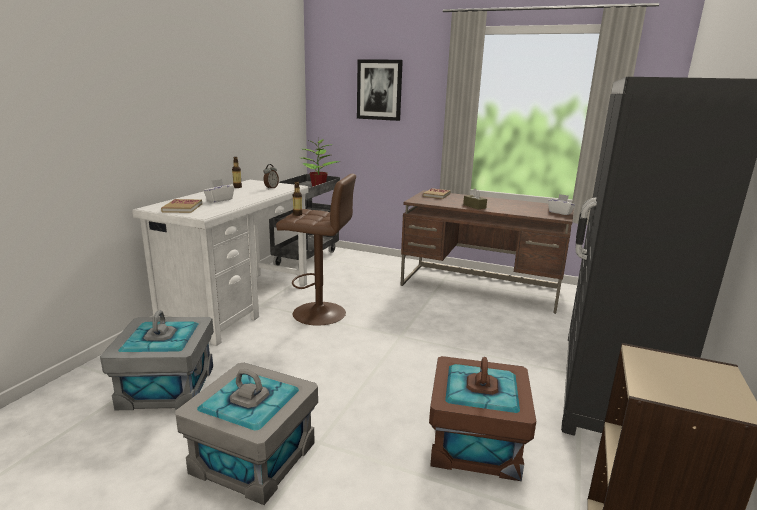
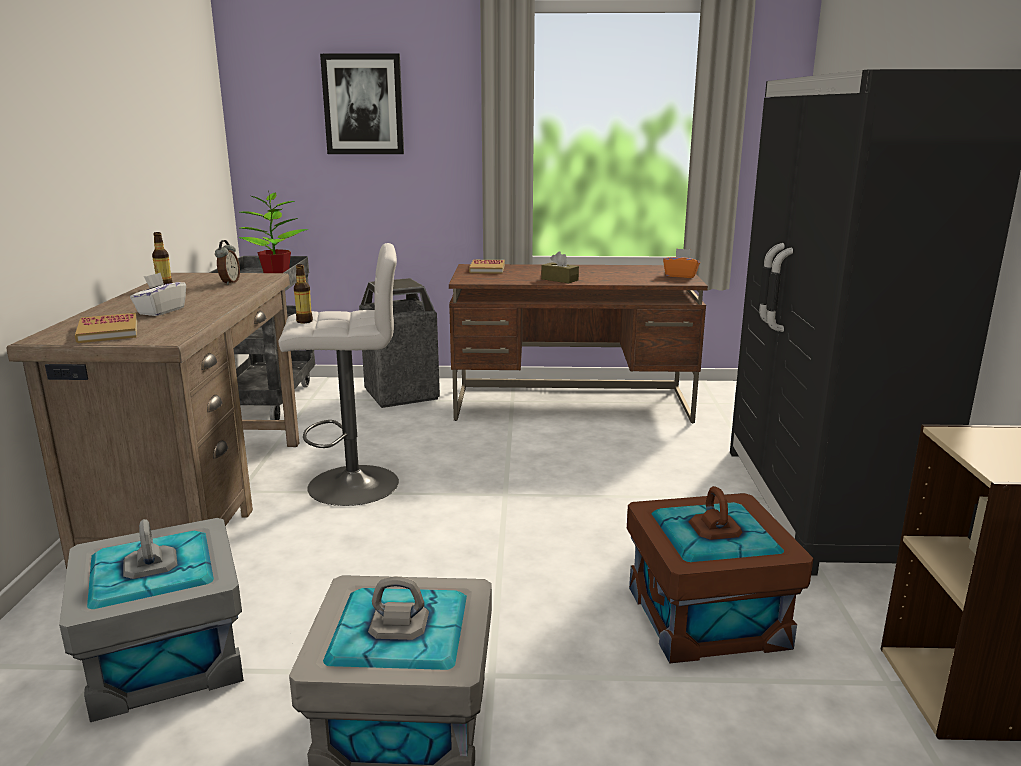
camera: 20 degrees left, 0 degrees up
(239, 304) = (199, 496): white desk -> brown desk
(319, 314) = (354, 485): brown stool -> white stool
(380, 265) = (401, 395): none -> trash can
(560, 212) = (680, 275): white tissue box -> orange tissue box

